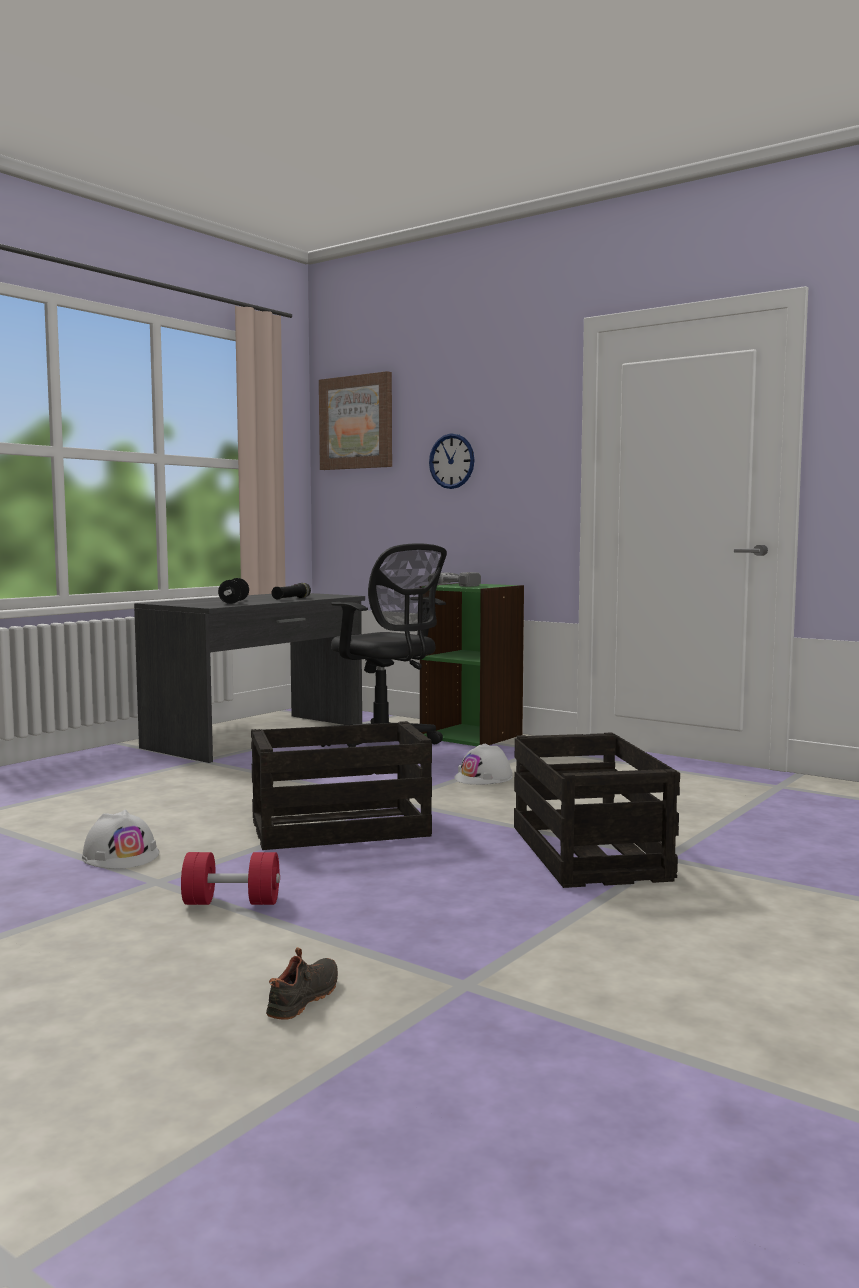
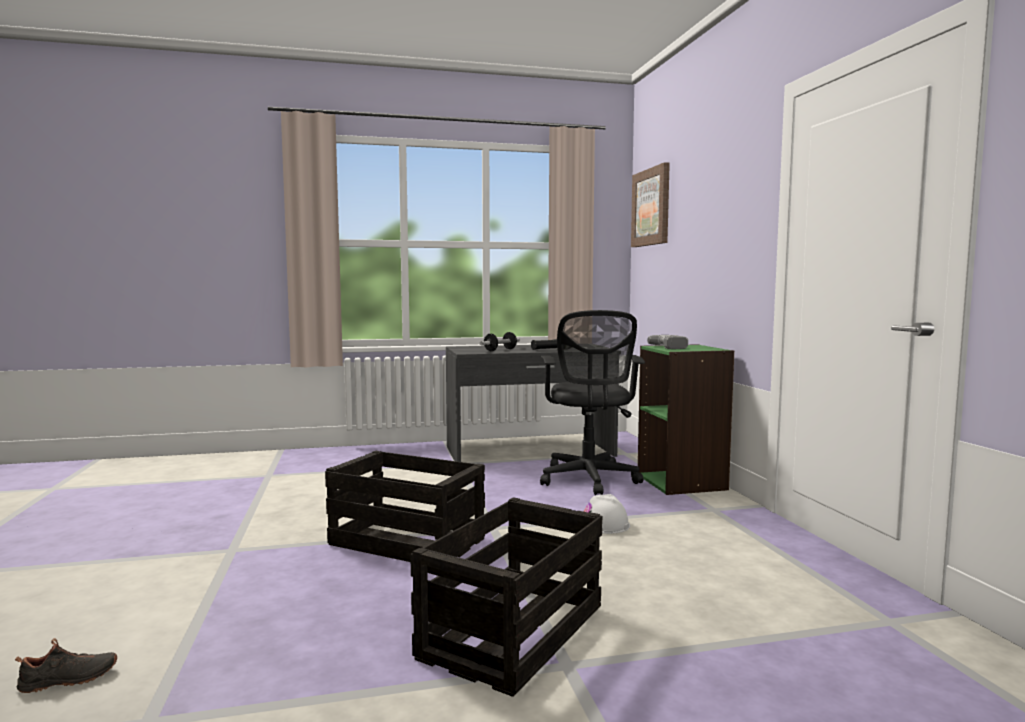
camera: 40 degrees right, 0 degrees up
(121, 856) = (262, 524): white hard hat -> none
(232, 902) = (222, 581): red dumbbell -> none
(452, 461) = (698, 236): wall clock -> none

